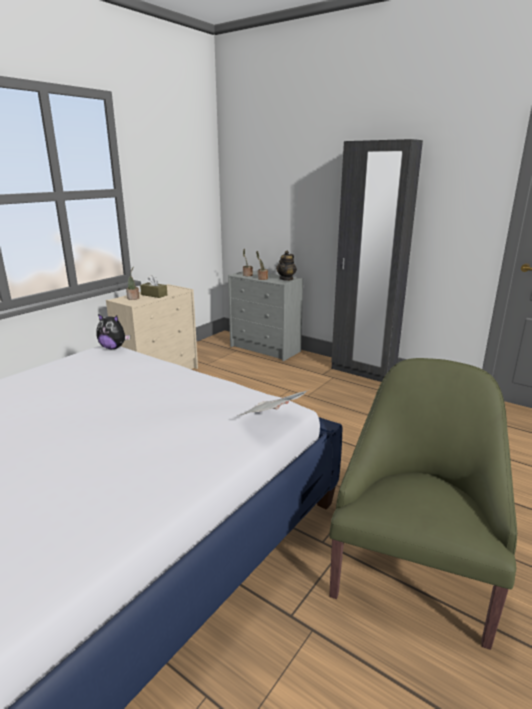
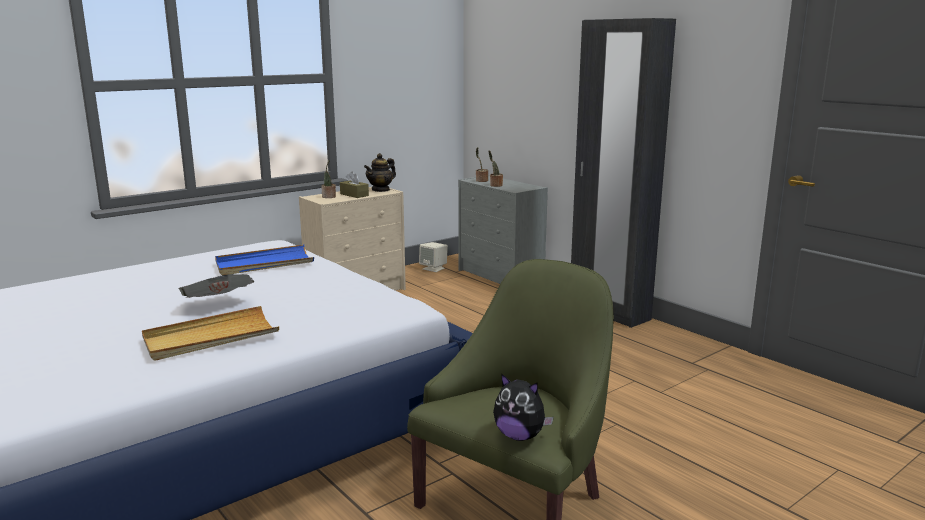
camera: 15 degrees right, 5 degrees down
(112, 373) = (264, 264): none -> blue tray
(113, 348) = (282, 243): plush toy -> plush toy (520, 436)
(118, 477) = (210, 338): none -> beige tray
(210, 347) = (433, 268): none -> beige speaker
(273, 420) = (387, 314): newspaper -> newspaper (219, 305)
(286, 279) = (525, 187): teapot -> teapot (381, 190)

